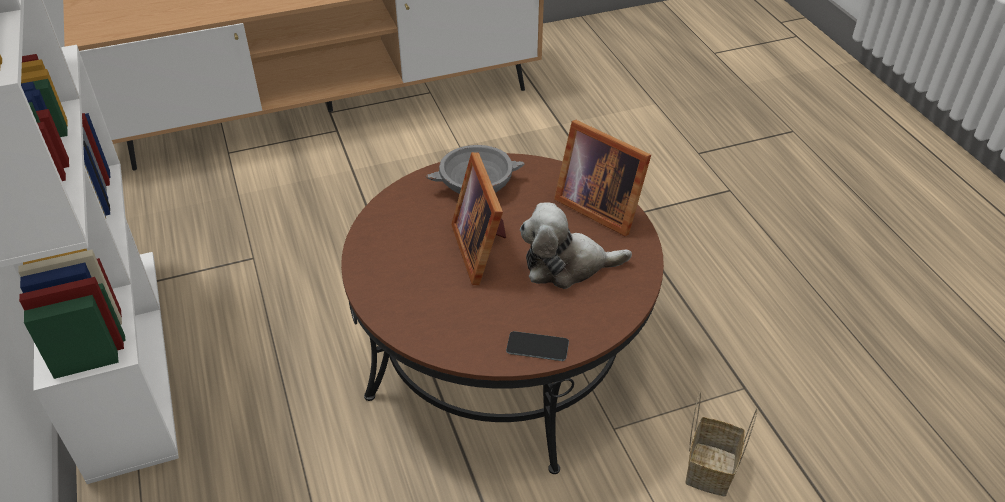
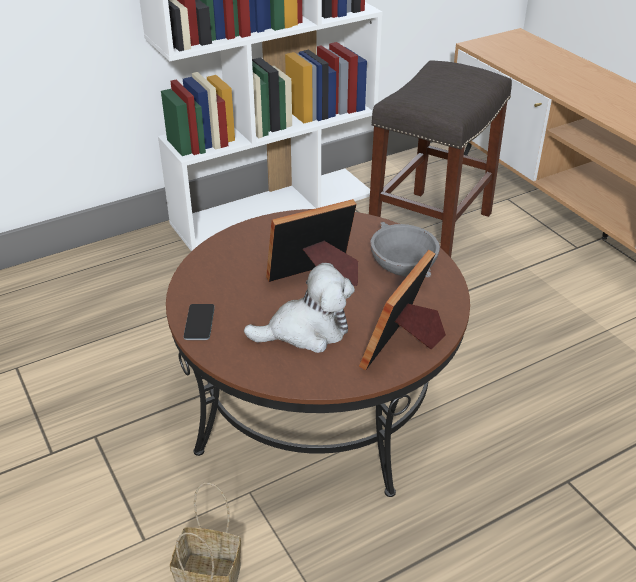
camera: 80 degrees right, 5 degrees down
(252, 221) = (430, 229): none -> grey stool
(567, 265) = (306, 331): plush toy -> plush toy turned 90 degrees clockwise

